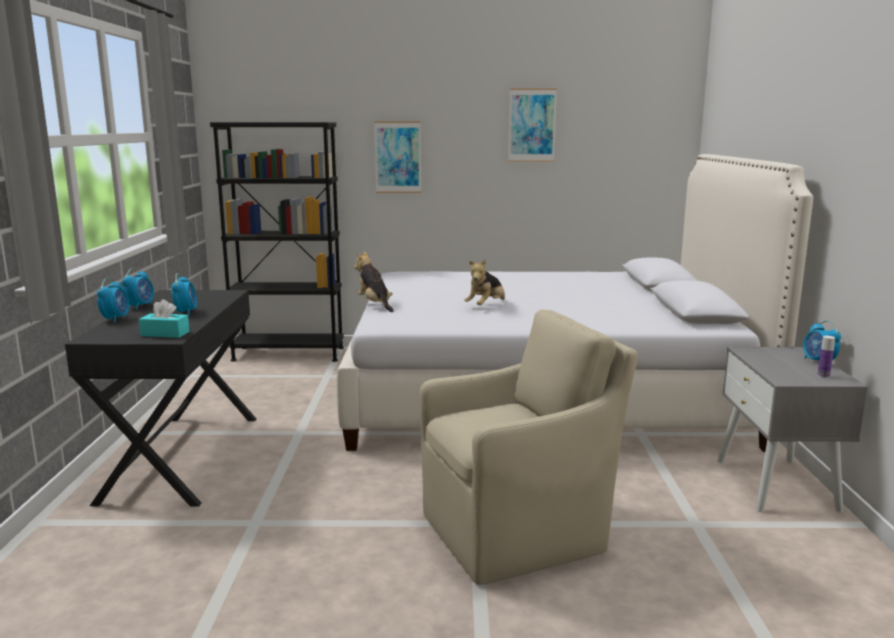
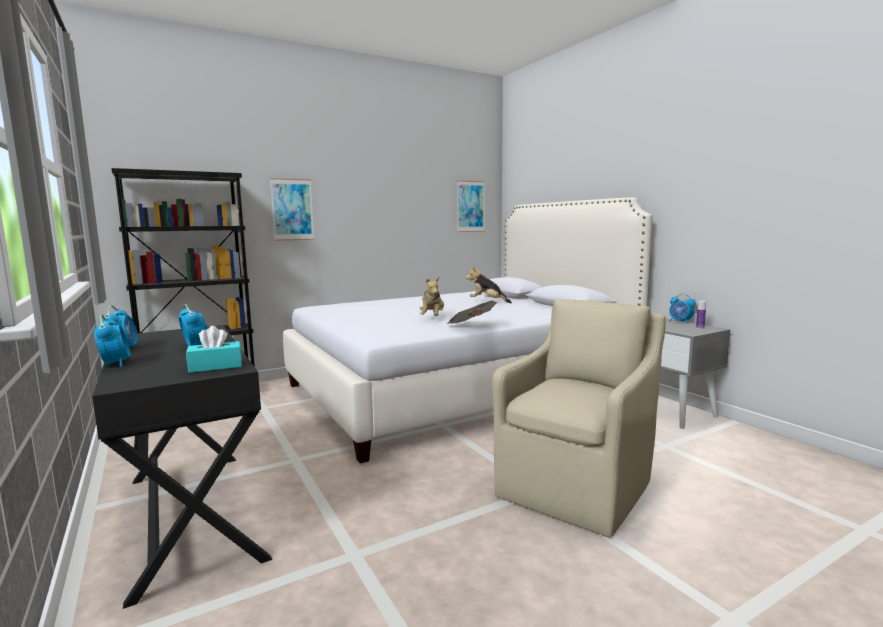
camera: 30 degrees left, 5 degrees down
(375, 305) = (342, 327): plush toy -> plush toy (487, 301)
(500, 324) = (471, 326): none -> newspaper
(532, 125) = (396, 185): picture -> picture (470, 206)

